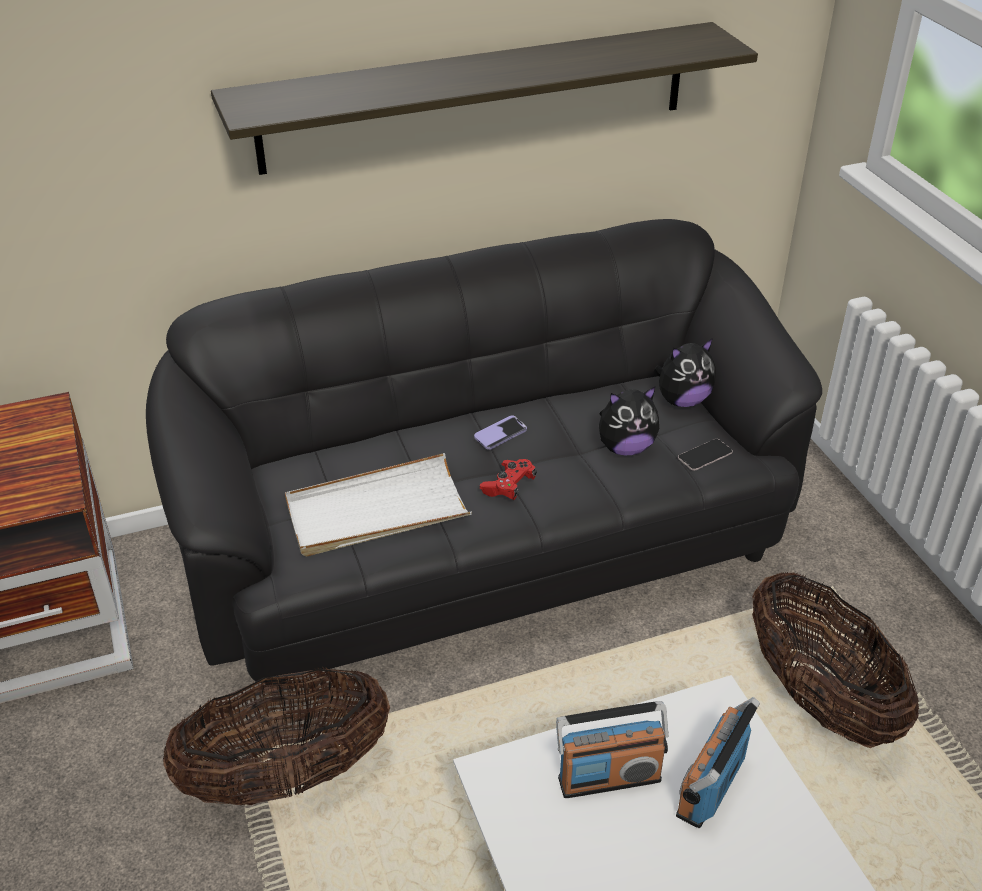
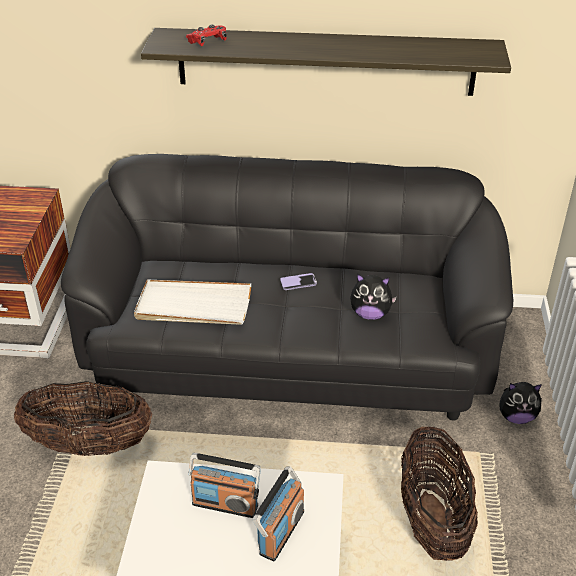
camera: 25 degrees right, 0 degrees up
(509, 486) = (280, 315): red game controller -> red game controller (207, 42)
(682, 400) = (430, 295): plush toy -> plush toy (516, 416)
(705, 455) = (418, 334): phone -> none
(710, 786) = (281, 532): radio -> radio turned 150 degrees clockwise

